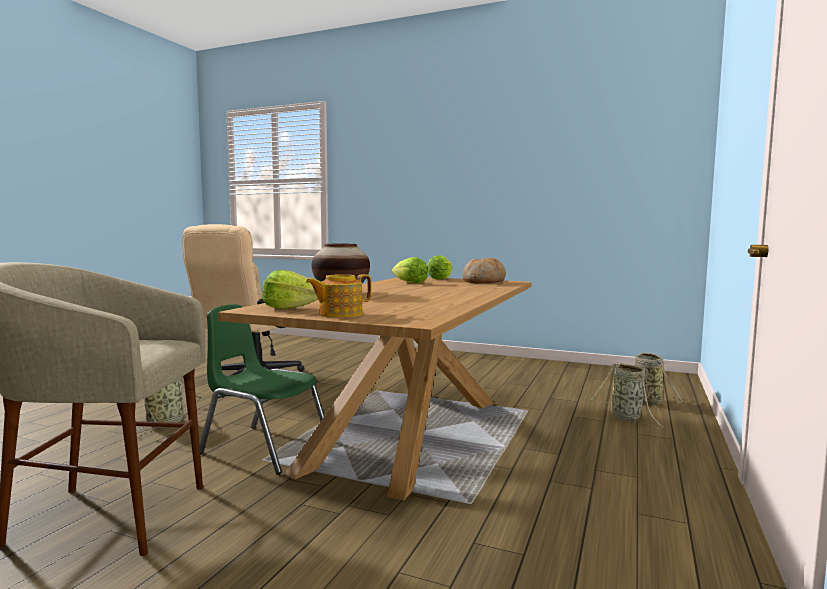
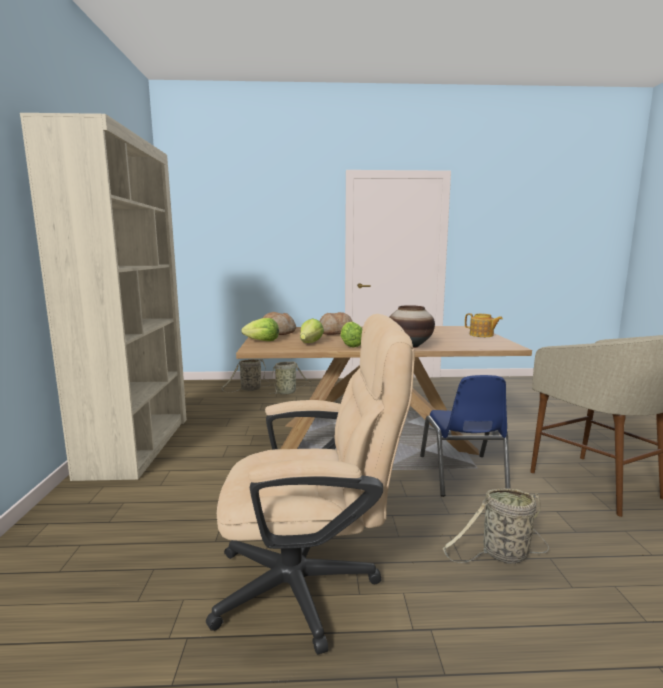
camera: 115 degrees left, 5 degrees up
(265, 447) = (462, 475): green chair -> blue chair
(290, 308) = (489, 342): lettuce -> lettuce (350, 345)
(460, 289) = (335, 332): none -> bread
(481, 360) = (137, 445): none -> beige bookcase

